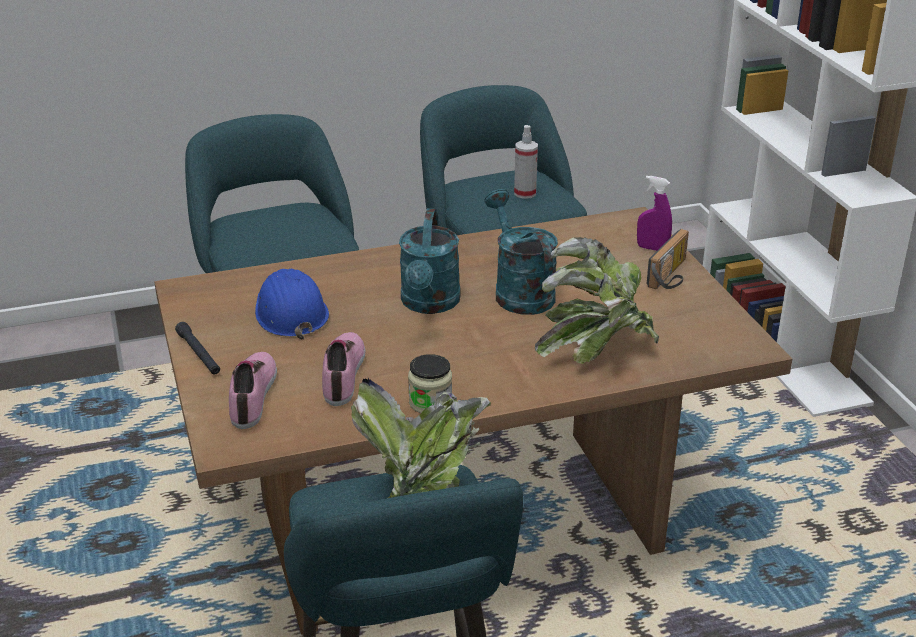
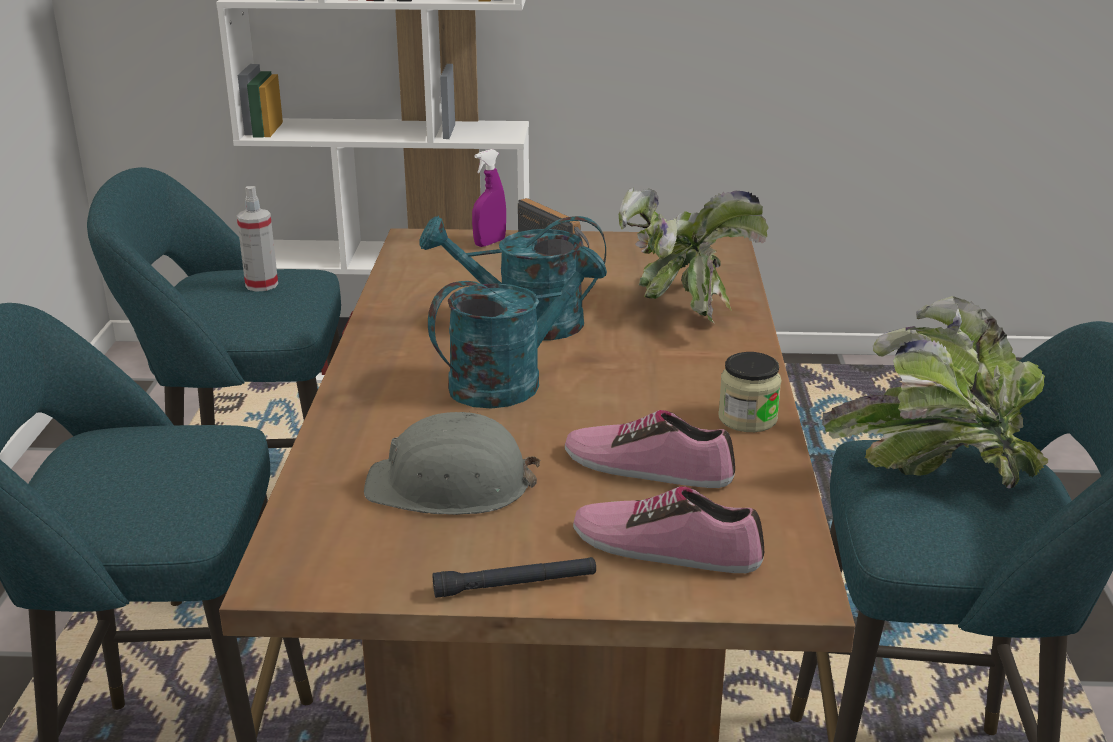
camera: 70 degrees left, 5 degrees down
(290, 313) = (450, 485): blue hard hat -> grey hard hat
(429, 304) = (510, 381): turquoise watering can -> turquoise watering can turned 60 degrees counterclockwise

